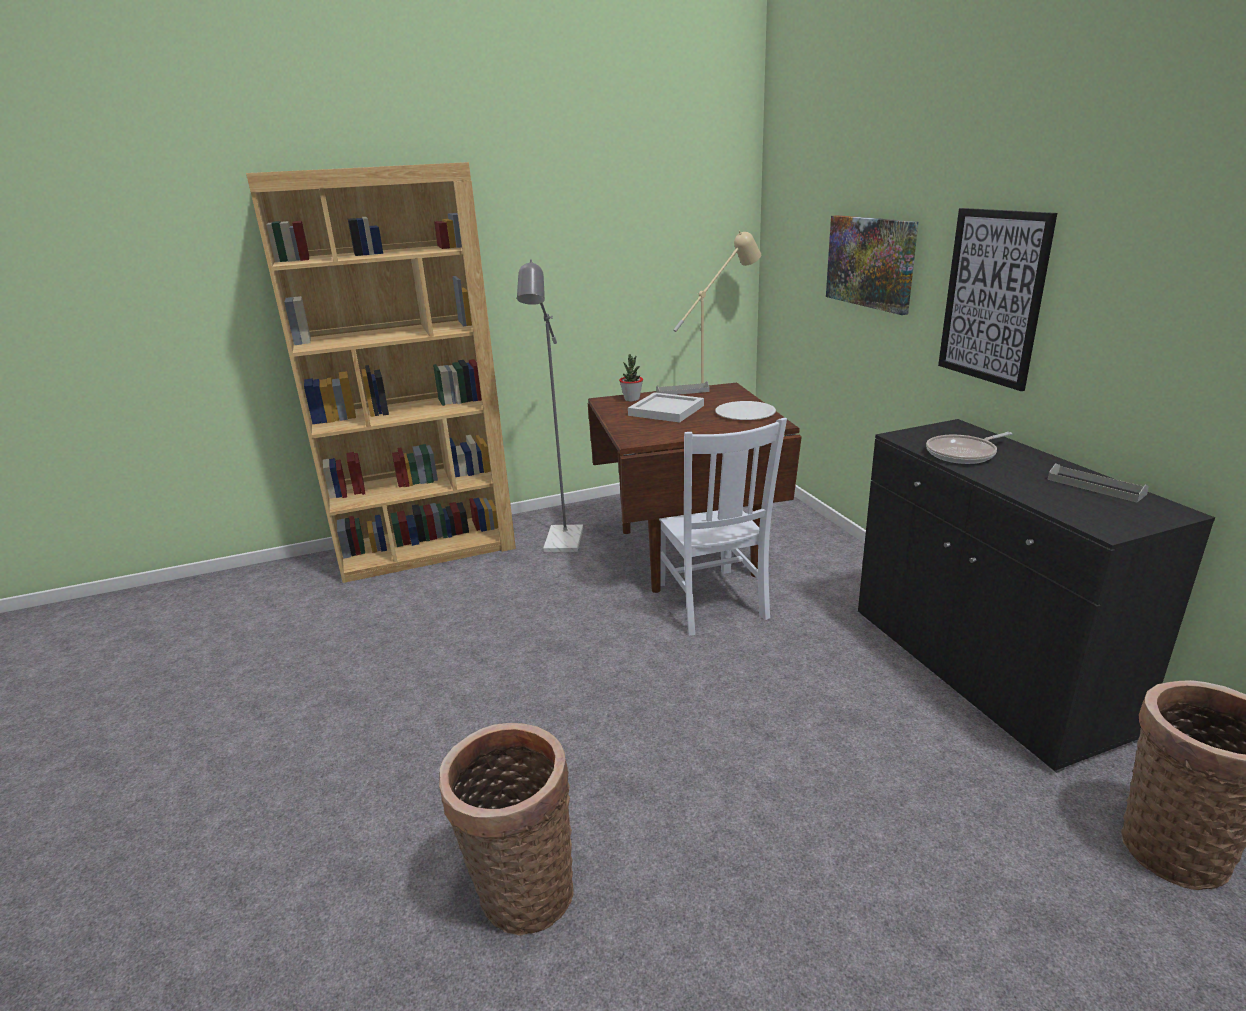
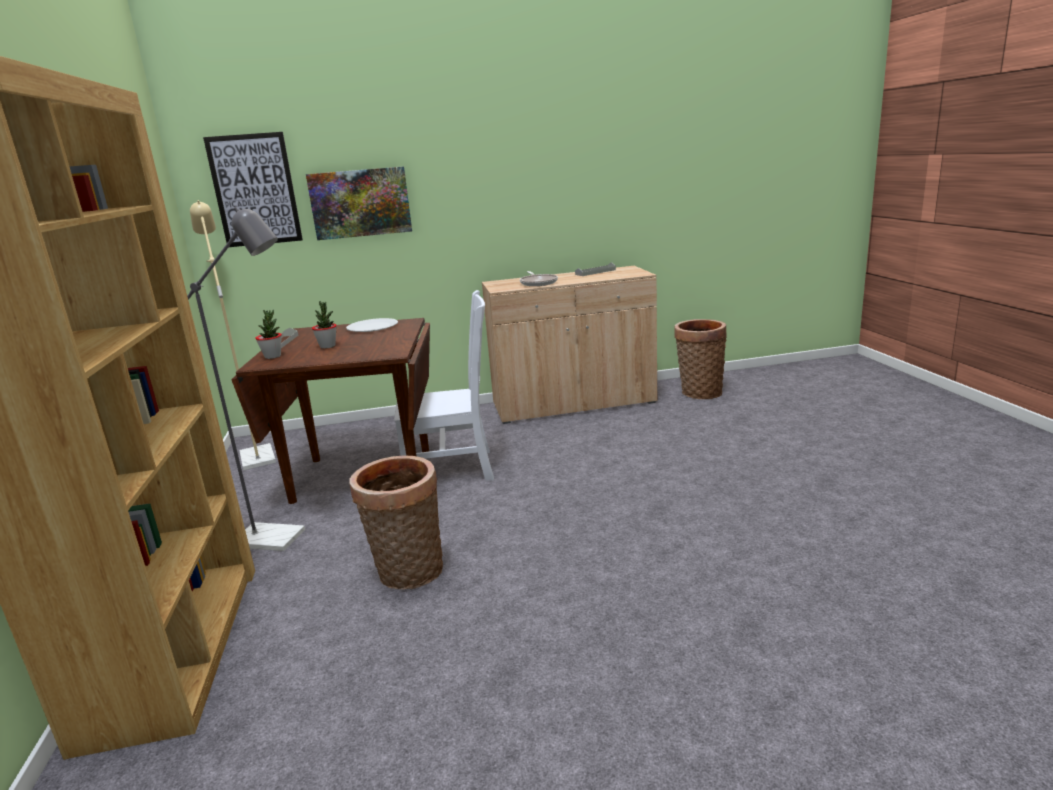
camera: 80 degrees left, 5 degrees down
(520, 891) = (750, 548): basket -> basket (408, 574)
(665, 410) = (327, 346): white tray -> potted plant
(981, 670) = (573, 404): black cabinet -> beige cabinet
(993, 297) = (482, 202): picture -> picture (255, 190)

